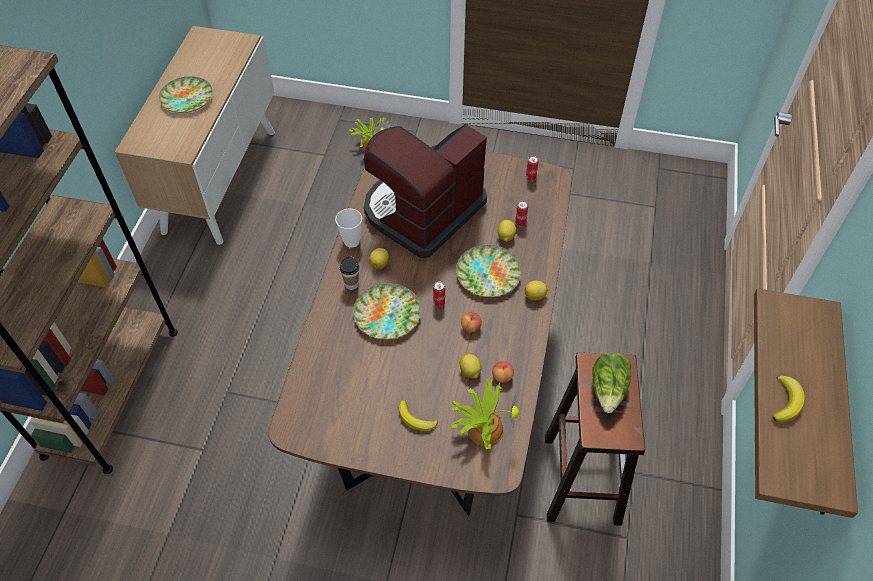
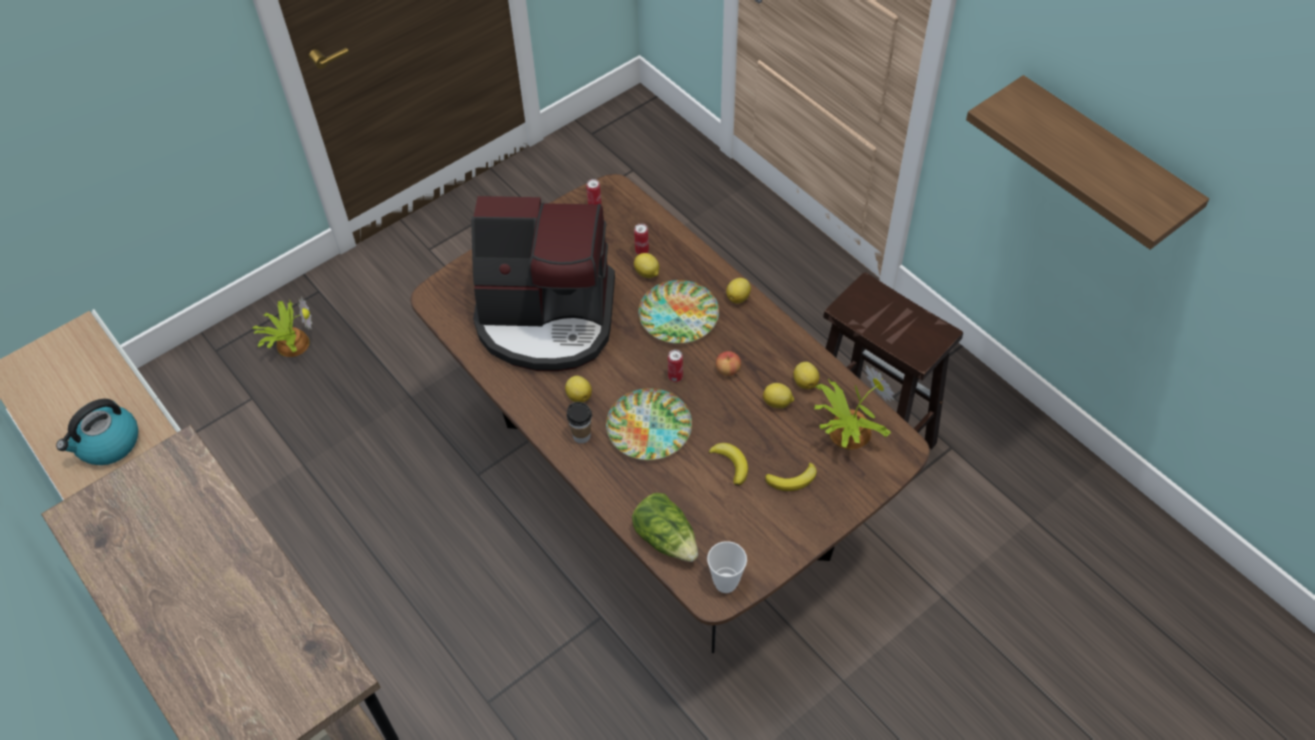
camera: 50 degrees left, 0 degrees up
(187, 98) = (108, 444): plate -> kettle
(351, 241) = (525, 402): cup -> cup (725, 583)
(422, 211) = (547, 318): coffee machine -> coffee machine turned 75 degrees counterclockwise
(502, 377) = (805, 382): apple -> lemon
(608, 389) = (883, 314): lettuce -> lettuce (666, 538)
(786, 401) = (1087, 169): banana -> banana (731, 464)

